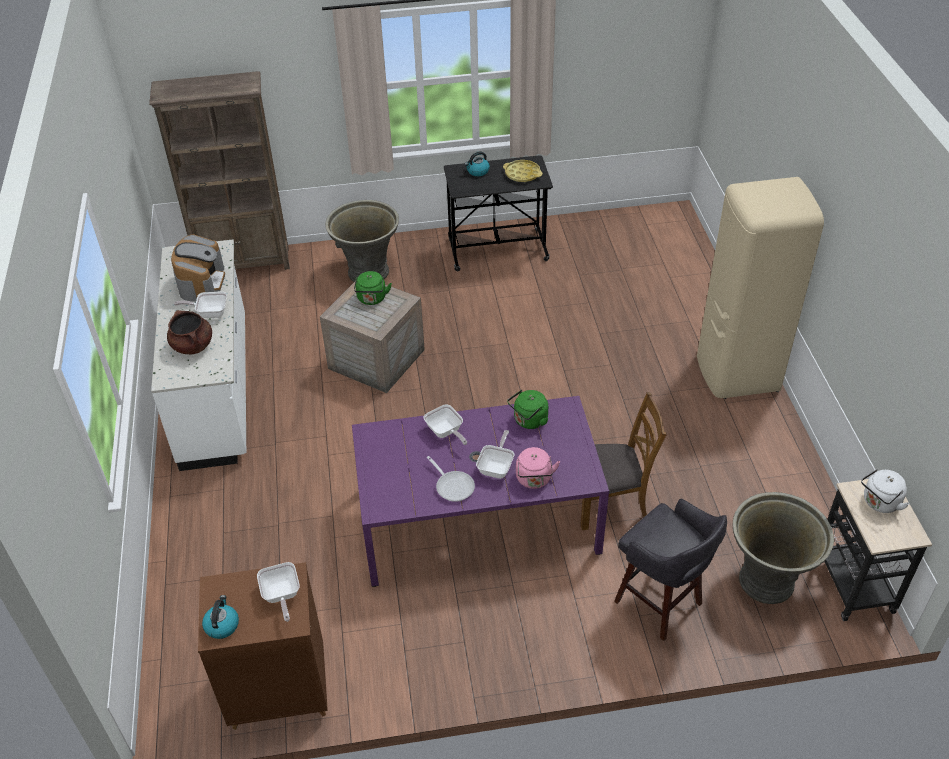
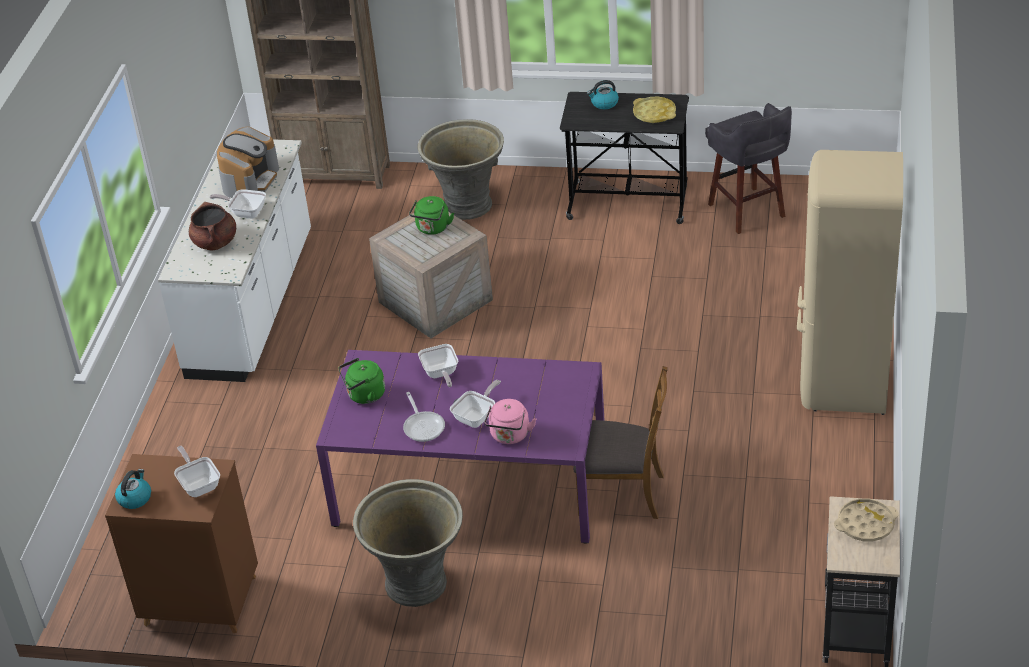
camera: 20 degrees right, 5 degrees down
(281, 596) = (199, 484): frying pan -> frying pan turned 150 degrees clockwise
(529, 421) = (533, 378): green kettle -> green kettle (364, 395)
(661, 605) = (627, 606): grey stool -> grey stool (748, 213)
(767, 581) = (760, 606): grey planter -> grey planter (418, 584)
(879, 503) = (865, 524): white kettle -> beige tray

